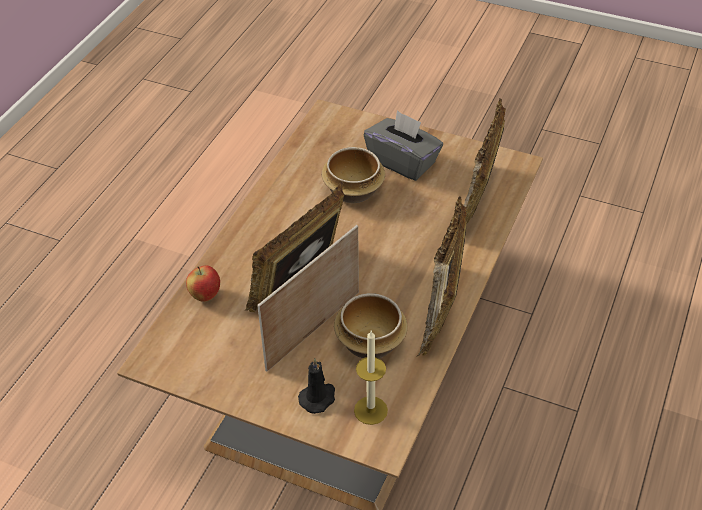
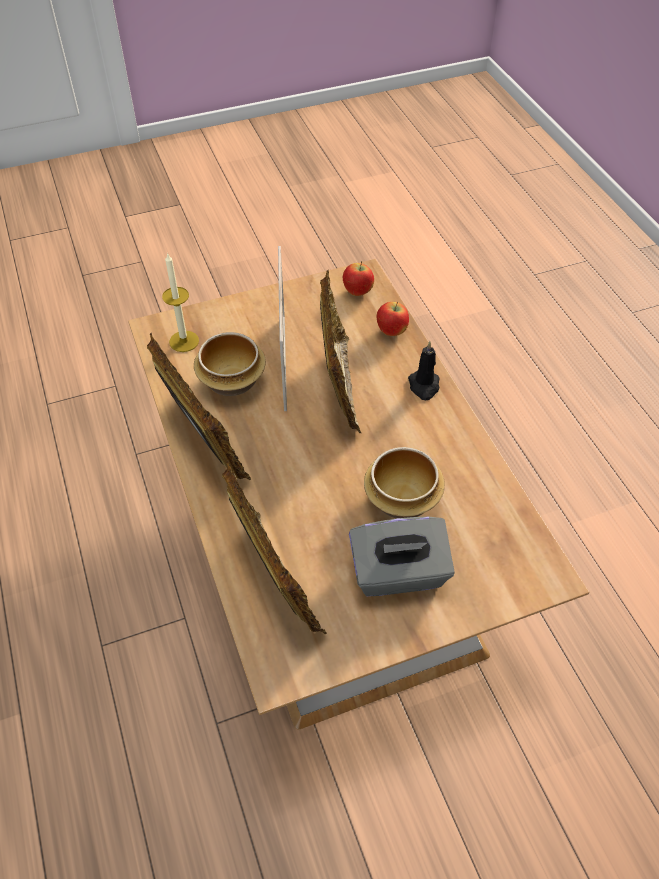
camera: 135 degrees right, 5 degrees up
(179, 349) = (357, 292): none -> apple
(318, 398) = (228, 325): black candle -> black candle (424, 386)

